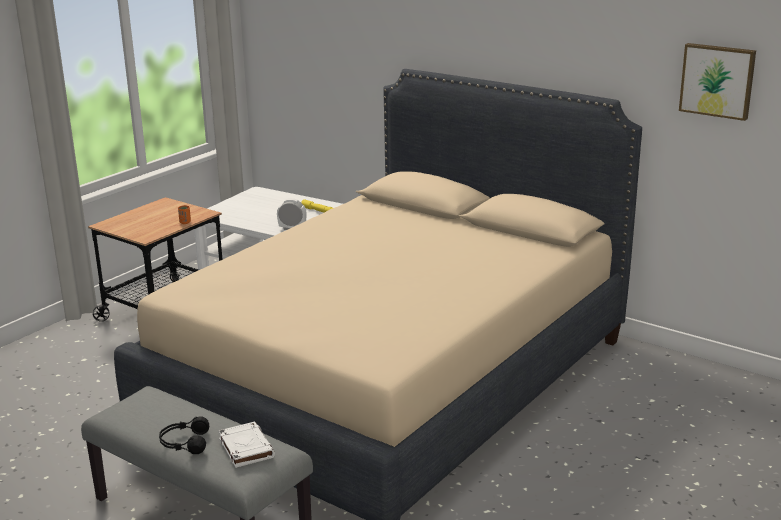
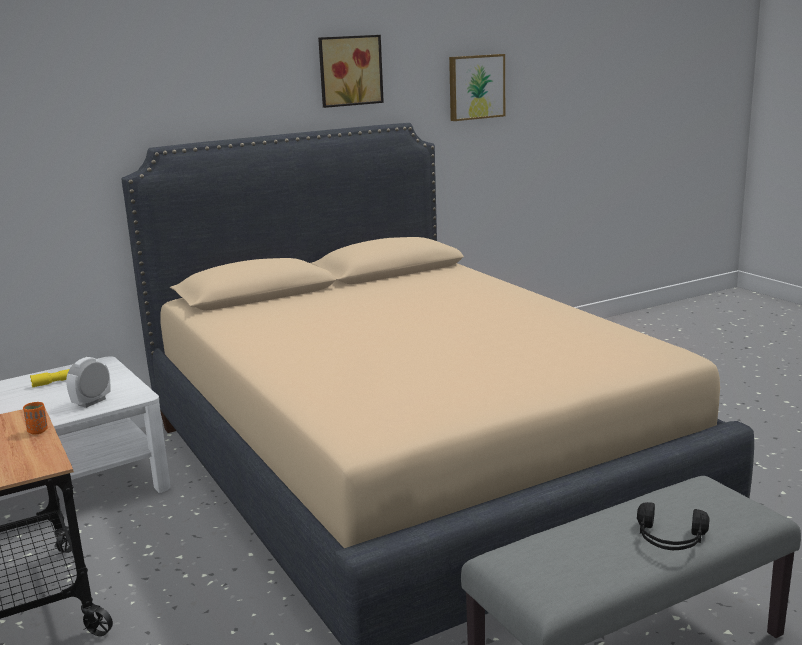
camera: 65 degrees left, 5 degrees down
(245, 448) = (696, 501): white book -> none
(578, 38) = (349, 70): none -> picture

